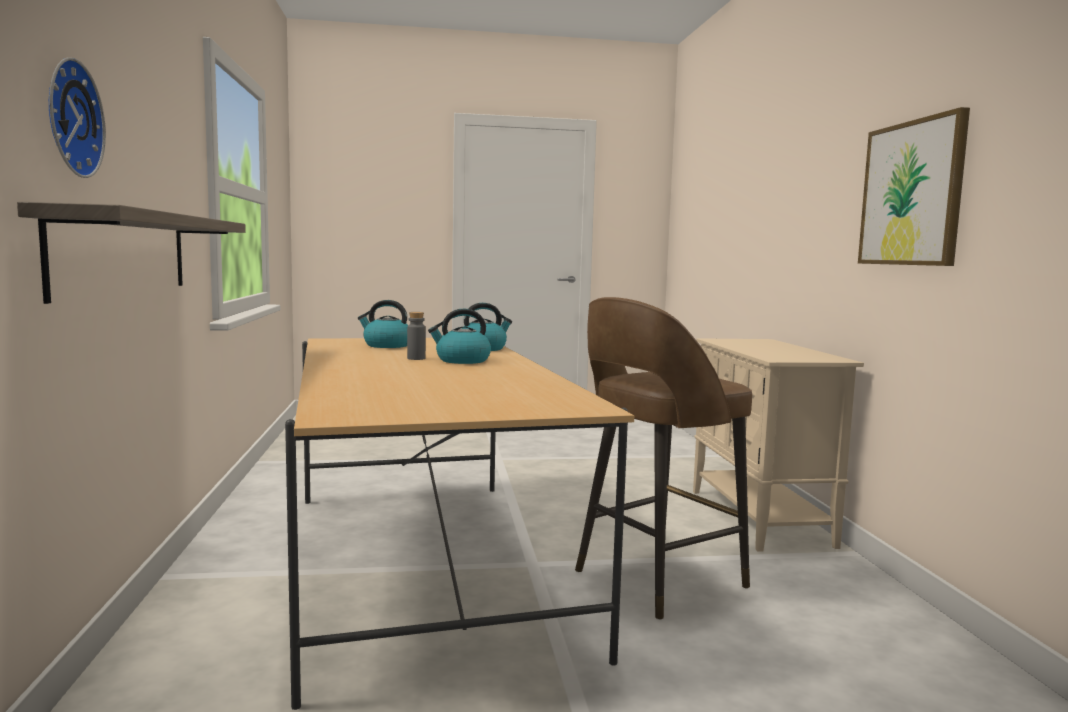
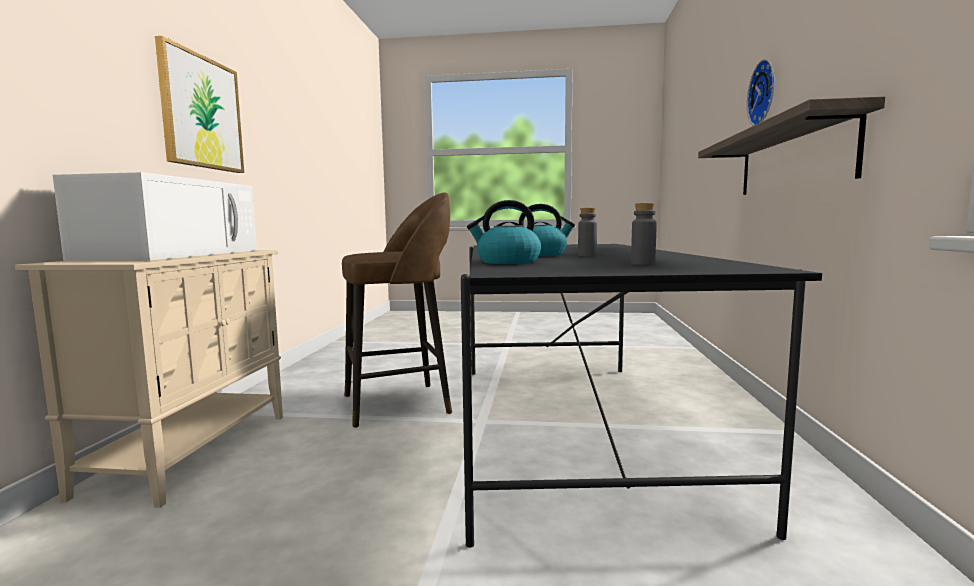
camera: 165 degrees left, 0 degrees up
(386, 345) = (643, 263): kettle -> grey bottle
(425, 564) = (572, 426): beige dining table -> black dining table
(777, 349) = (175, 254): none -> white microwave

